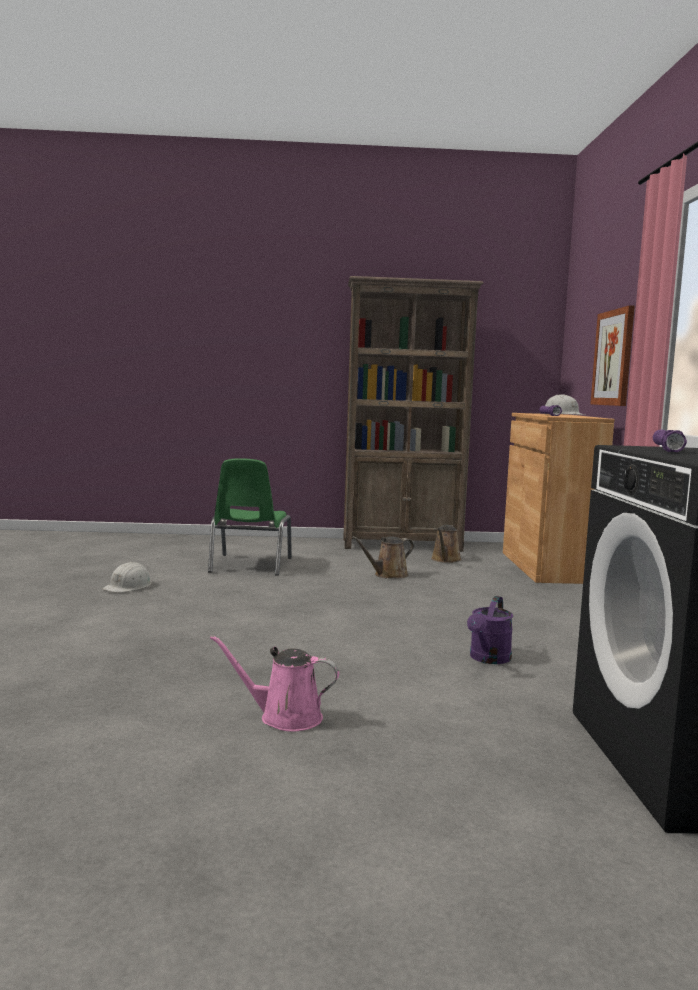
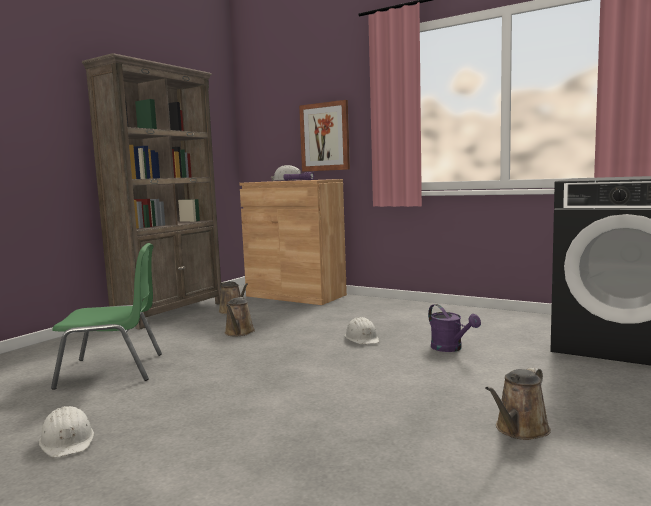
camera: 55 degrees left, 0 degrees up
(249, 565) = (113, 370): green chair -> green chair turned 45 degrees counterclockwise
(284, 717) = (519, 430): pink watering can -> brown watering can
(452, 617) = (362, 338): none -> white hard hat
(666, 449) = (593, 179): purple flashlight -> none

